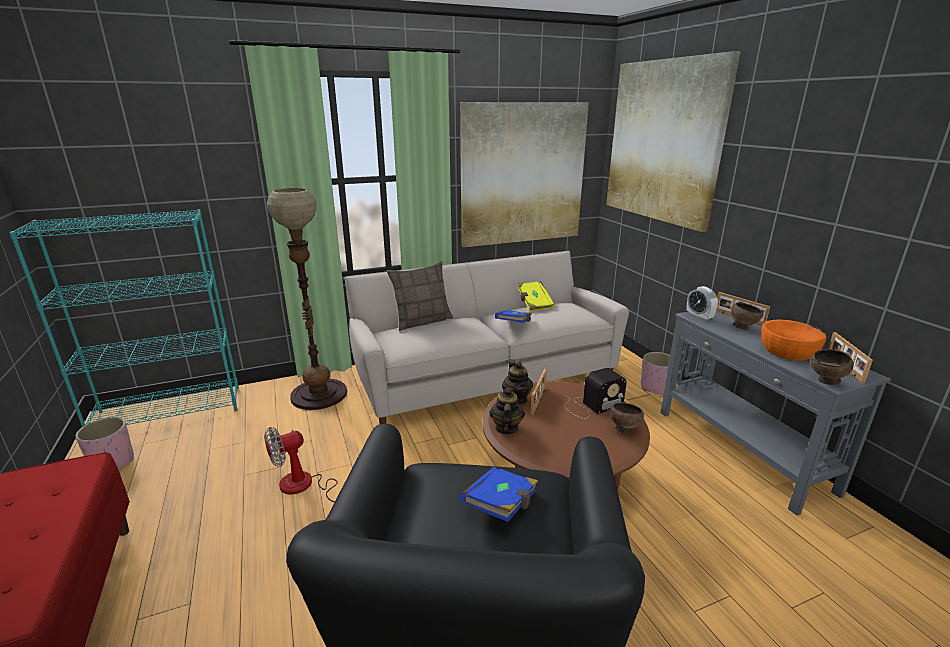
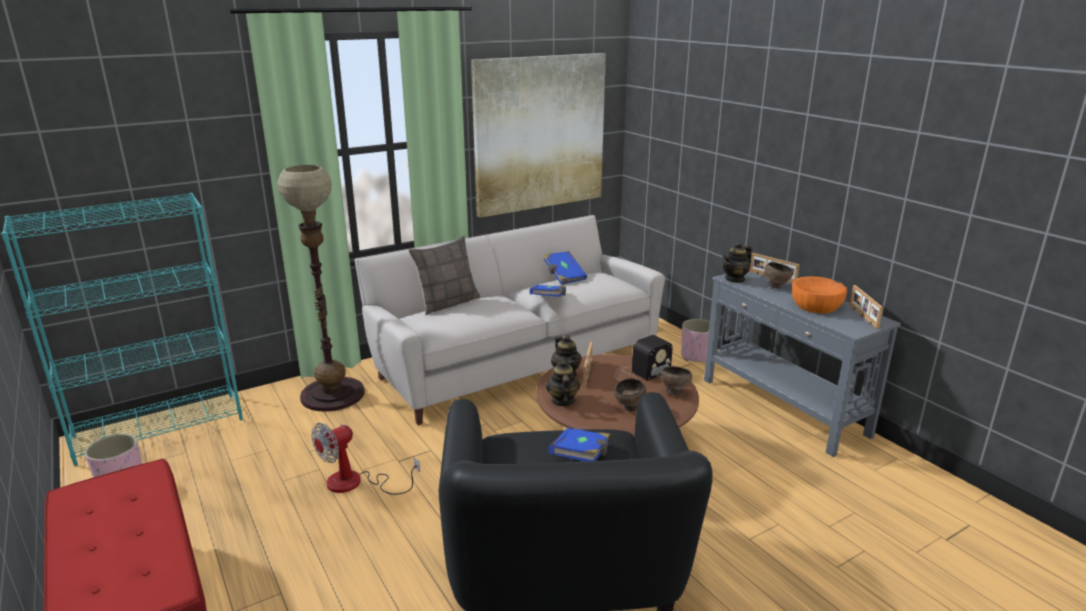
camera: 10 degrees left, 0 degrees up
(534, 304) = (564, 276): yellow book -> blue book
(664, 142) = (688, 98): picture -> none
(699, 317) = (735, 279): alarm clock -> teapot
(826, 382) = (847, 330): brown bowl -> brown bowl (629, 408)

